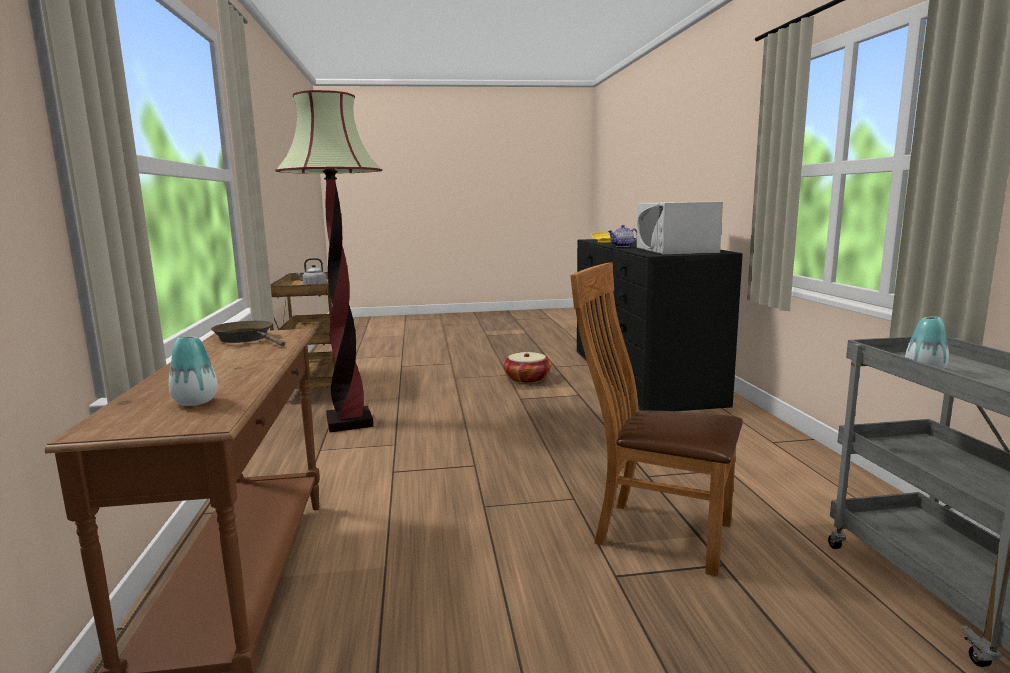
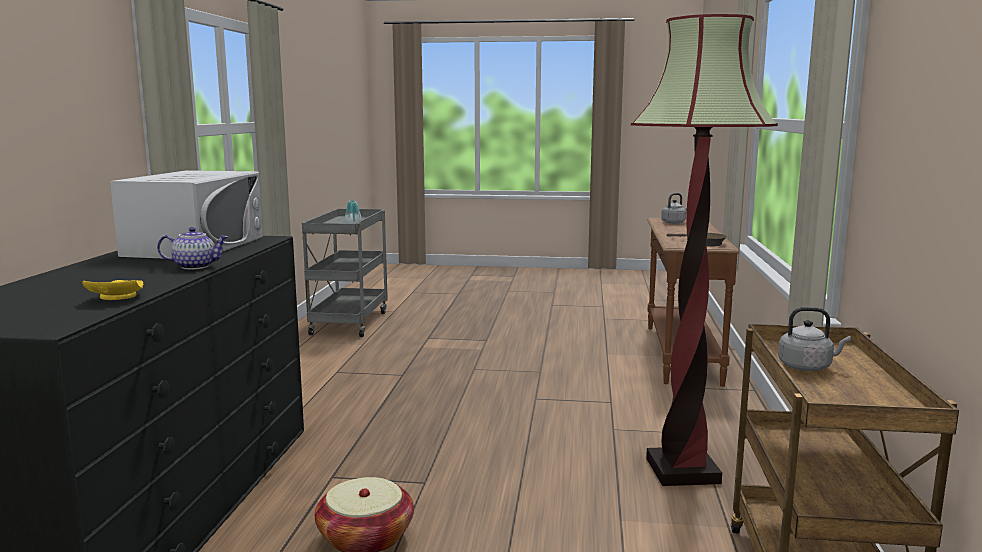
camera: 165 degrees left, 0 degrees up
(195, 402) = (674, 222): vase -> grey kettle
(654, 532) = (444, 350): brown chair -> none

